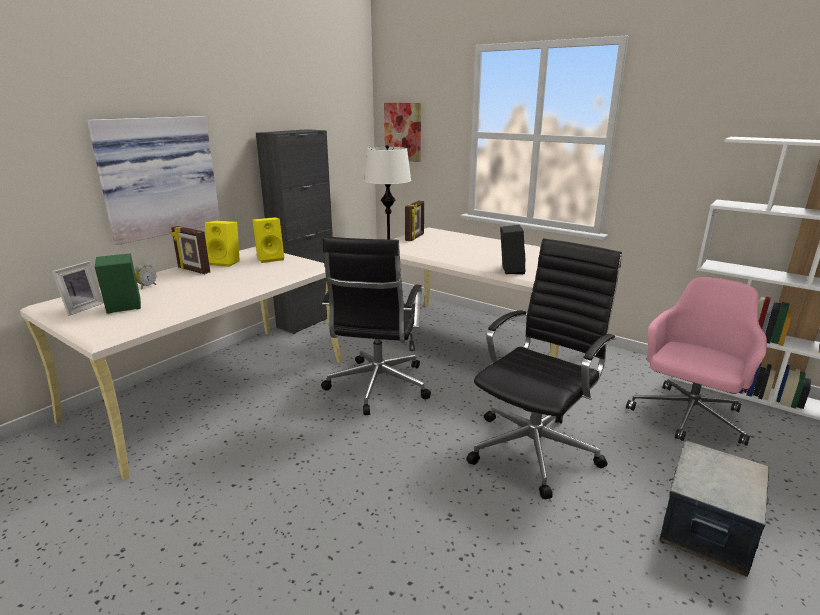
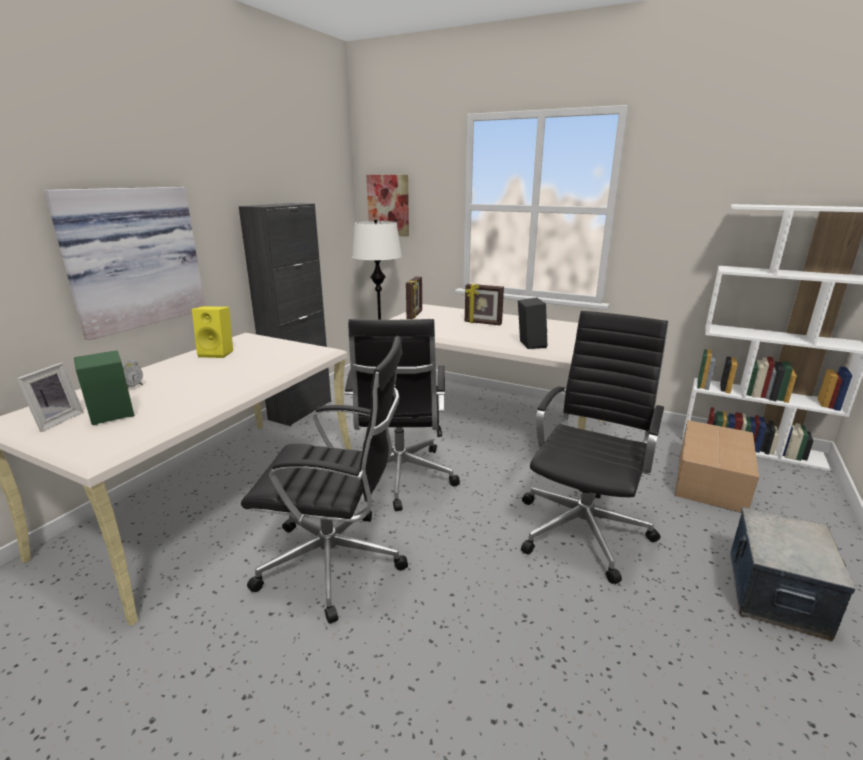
camera: 10 degrees left, 0 degrees up
(193, 270) = (182, 365): picture frame -> picture frame (482, 323)
(271, 258) = (268, 346): yellow speaker -> none
(299, 452) = (336, 563): none -> black office chair
(687, 417) = (711, 479): pink office chair -> cardboard box

